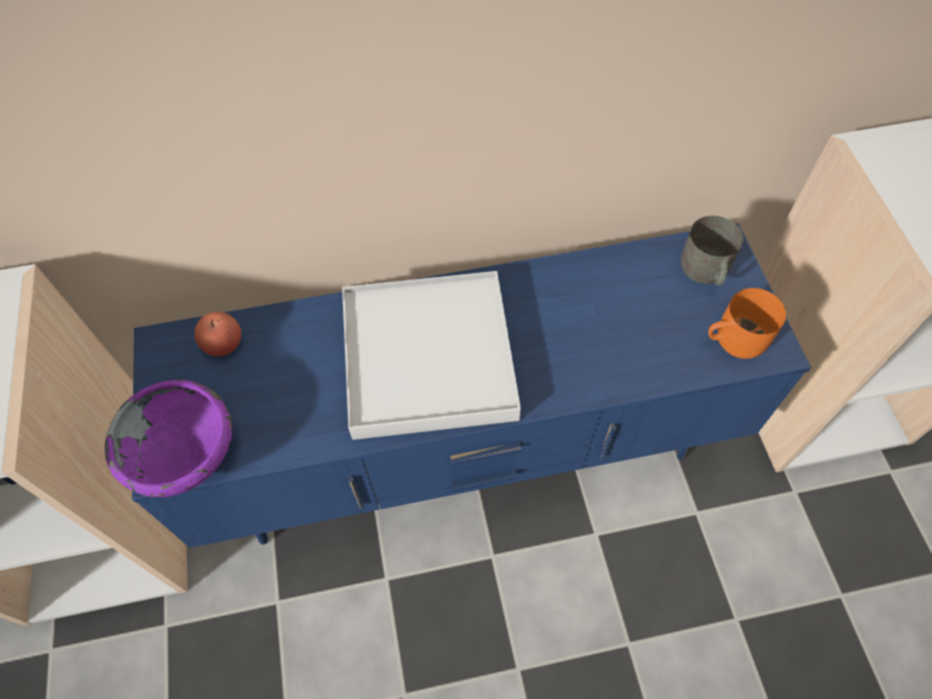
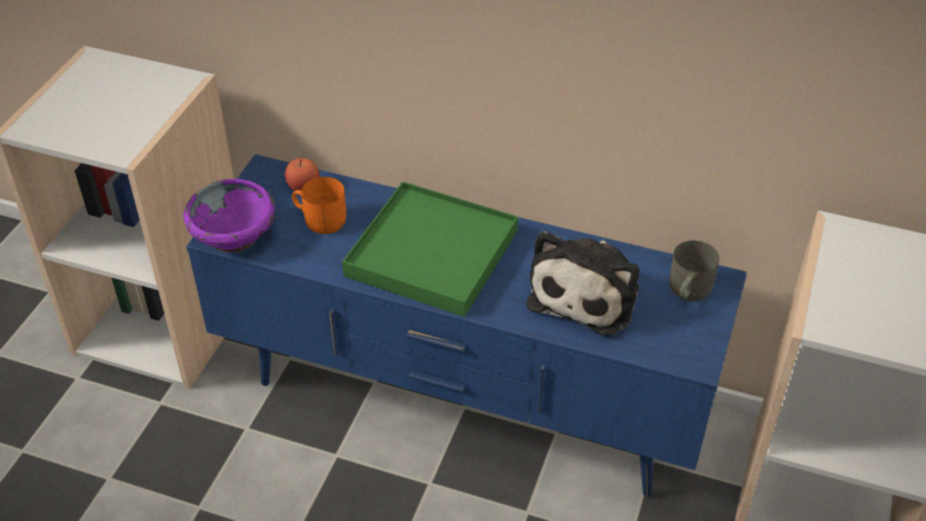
camera: 30 degrees right, 15 degrees down
(428, 358) = (431, 253): white tray -> green tray
(617, 324) = (587, 293): none -> plush toy
(734, 338) = (671, 341): orange mug -> orange mug (320, 219)

